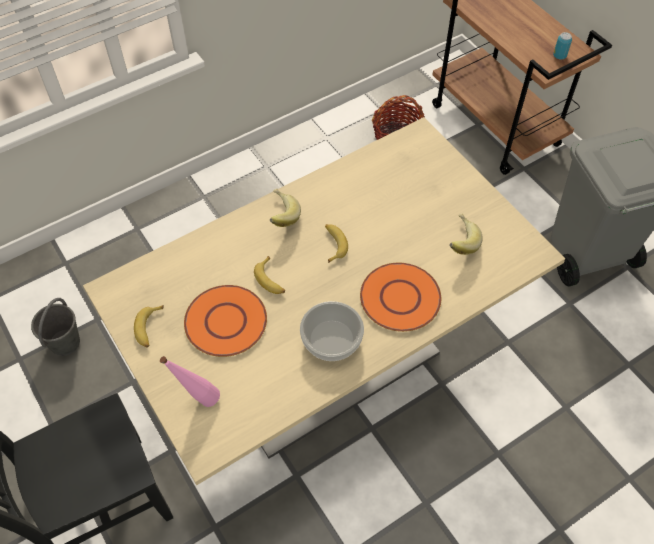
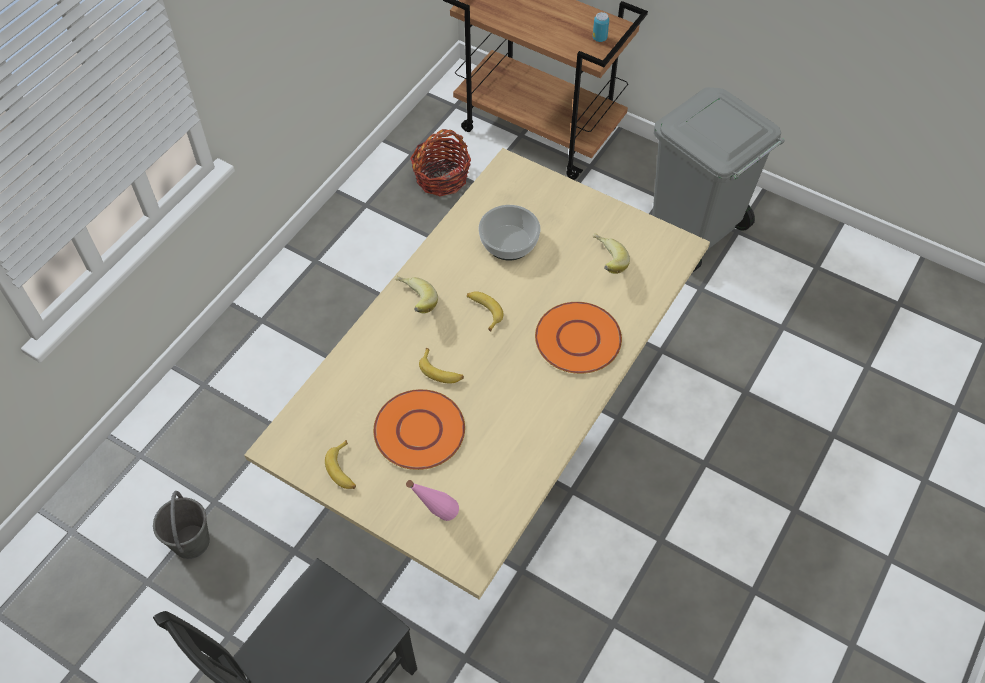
camera: 25 degrees left, 0 degrees up
(332, 340) = (535, 406): bowl -> bowl (509, 242)

